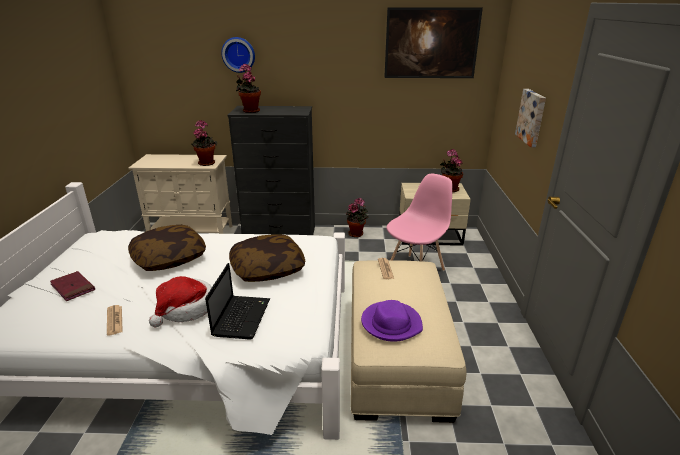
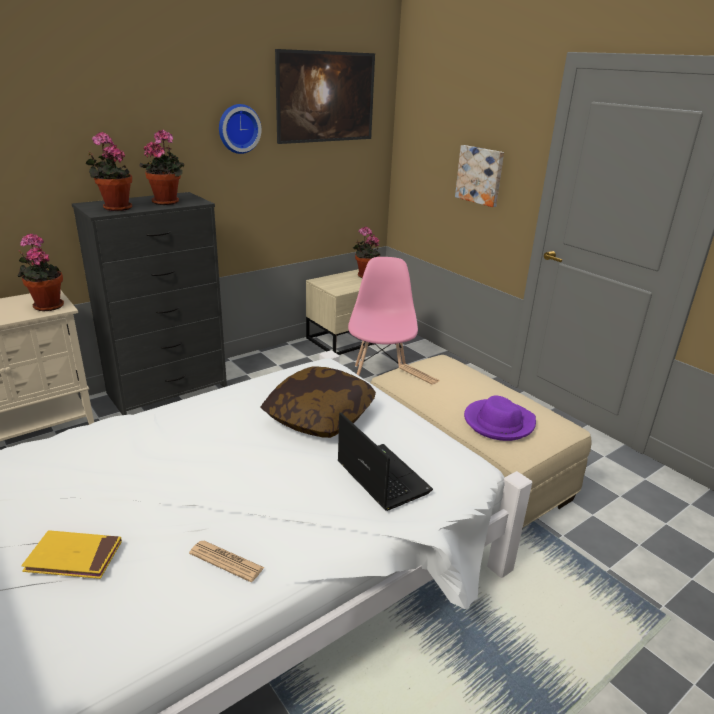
camera: 40 degrees left, 0 degrees up
(73, 287) = (74, 557): red book -> yellow book
(169, 258) = (166, 454): pillow -> none
(186, 309) = (302, 500): hat -> none
(239, 54) = (65, 118): wall clock -> wall clock (238, 128)
(357, 234) = (269, 360): potted plant -> potted plant (167, 202)

